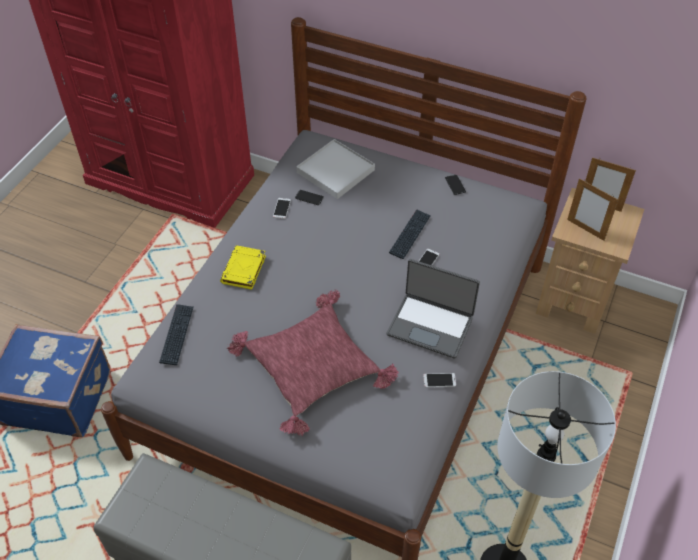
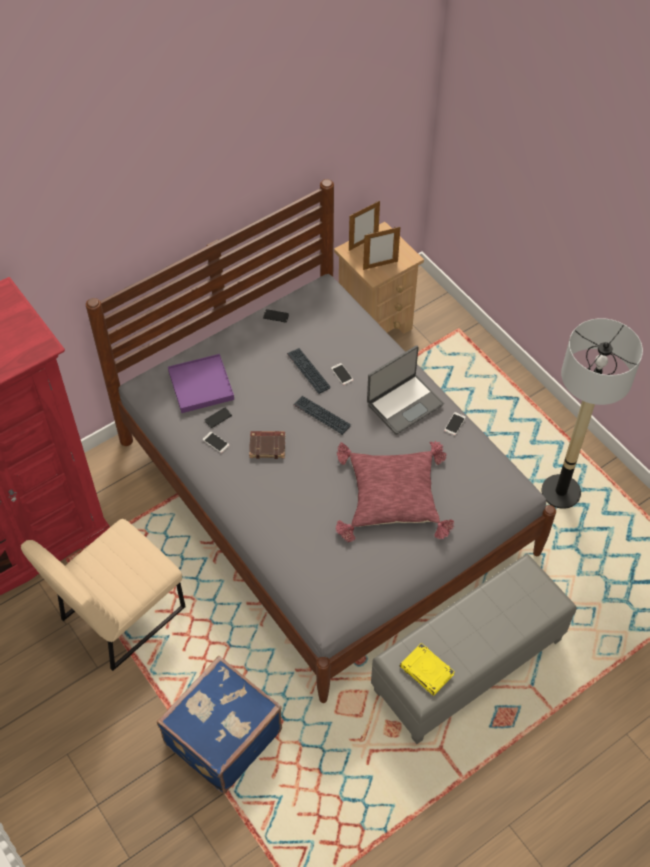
camera: 60 degrees left, 5 degrees up
(140, 271) = (120, 615): none -> beige chair
(177, 335) = (303, 573): keyboard -> keyboard (322, 415)
(244, 270) = (267, 498): yellow book -> yellow book (427, 671)
(302, 244) = (268, 446): none -> brown book
(336, 171) = (201, 385): white tray -> purple tray

